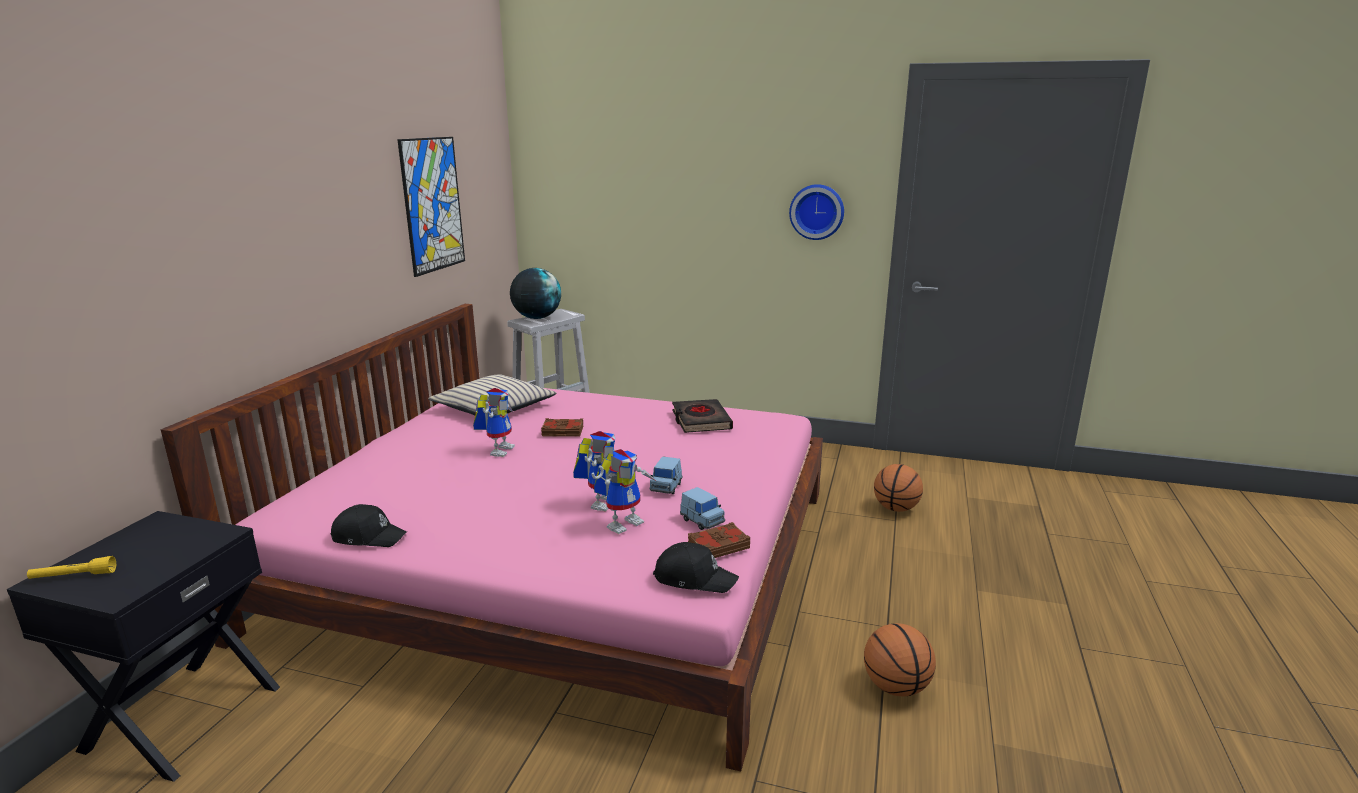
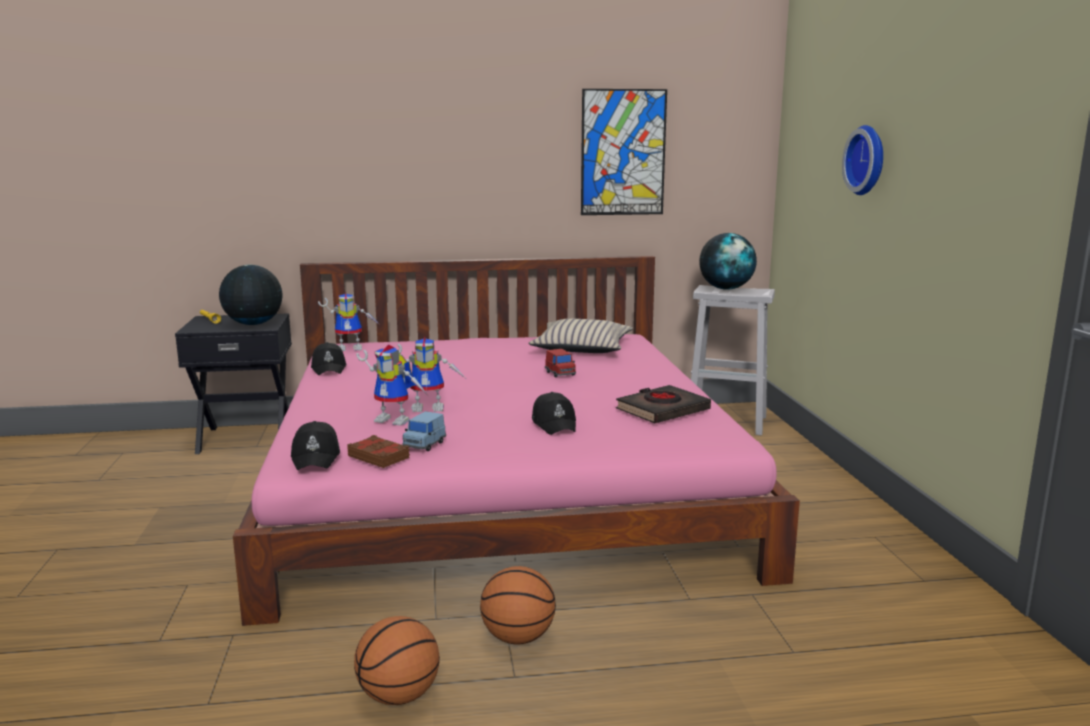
camera: 65 degrees right, 5 degrees down
(181, 542) = (253, 324): none -> globe
(499, 449) = (500, 365): toy robot -> toy robot (352, 348)
(562, 432) = (560, 373): brown book -> red toy car
(666, 487) = (482, 423): blue toy car -> none
(693, 461) = (554, 424): none -> black cap
(817, 211) = (989, 187): wall clock -> wall clock (868, 160)
(896, 508) = (830, 648): basketball -> basketball (518, 638)

